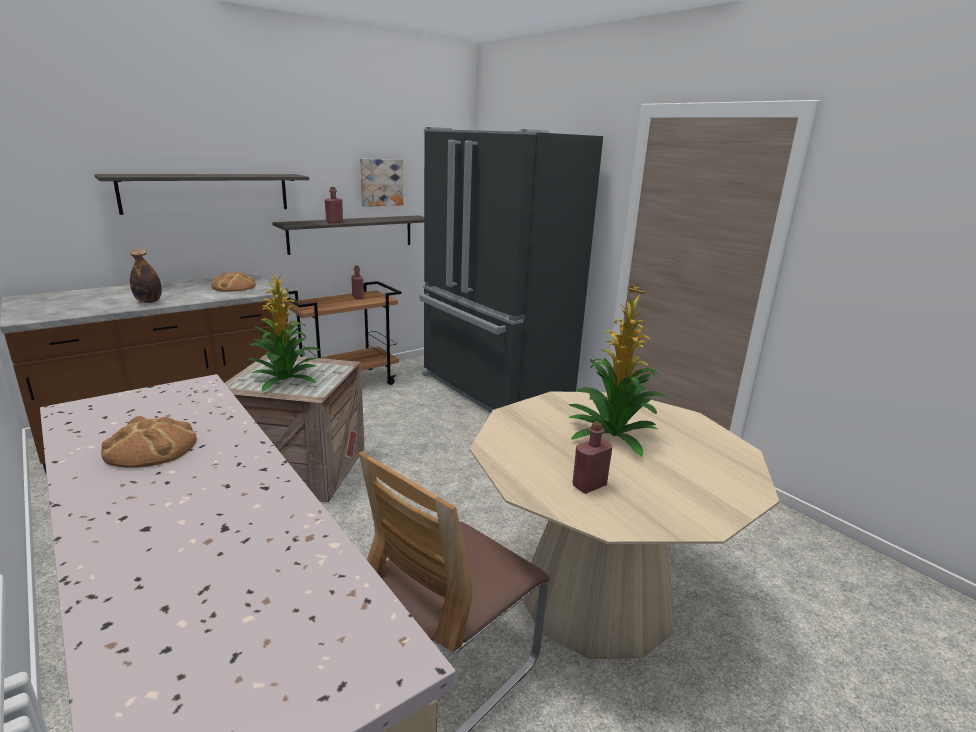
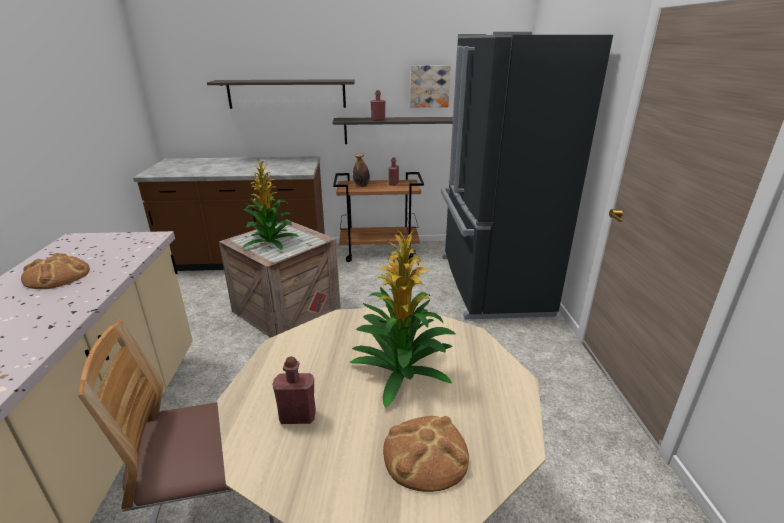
camera: 35 degrees right, 5 degrees up
(149, 301) = (223, 171): bottle -> bottle (361, 185)
(234, 287) = (287, 166): bread -> bread (425, 454)

